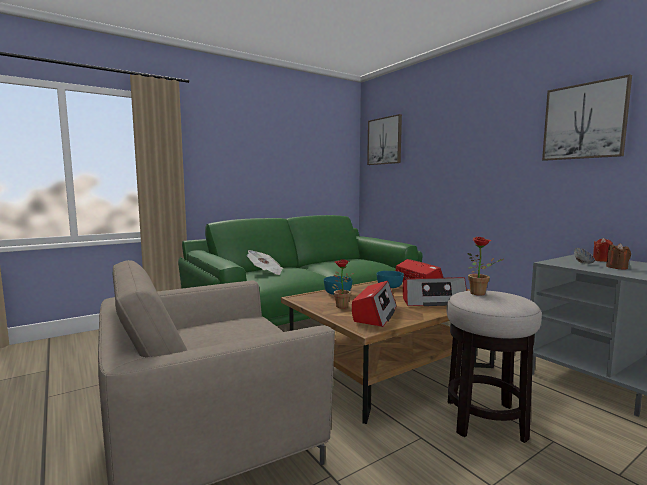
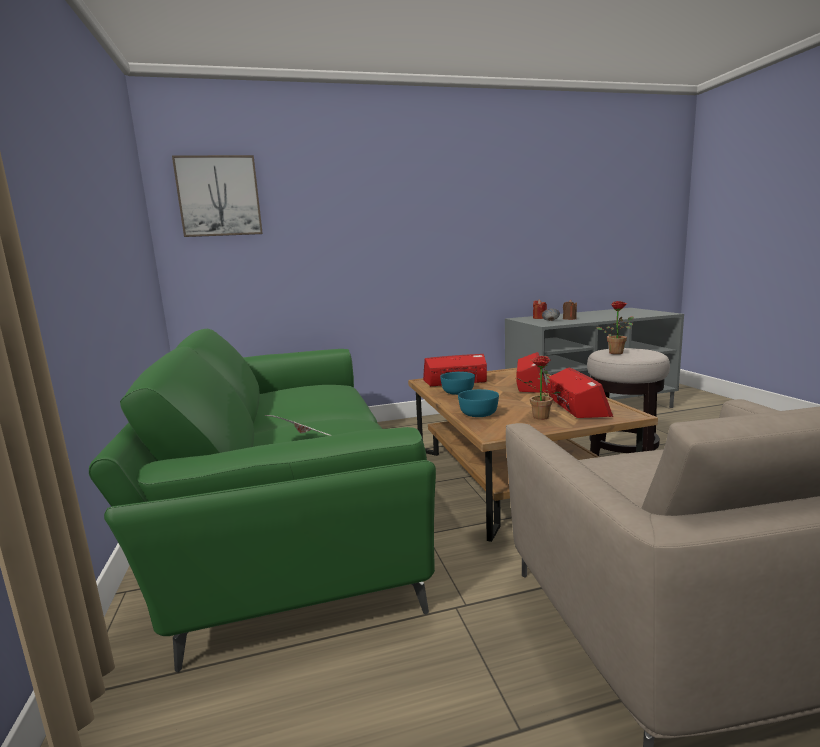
camera: 70 degrees left, 5 degrees up
(375, 314) = (576, 407): radio -> radio turned 45 degrees clockwise
(584, 121) = (496, 199): picture -> none

